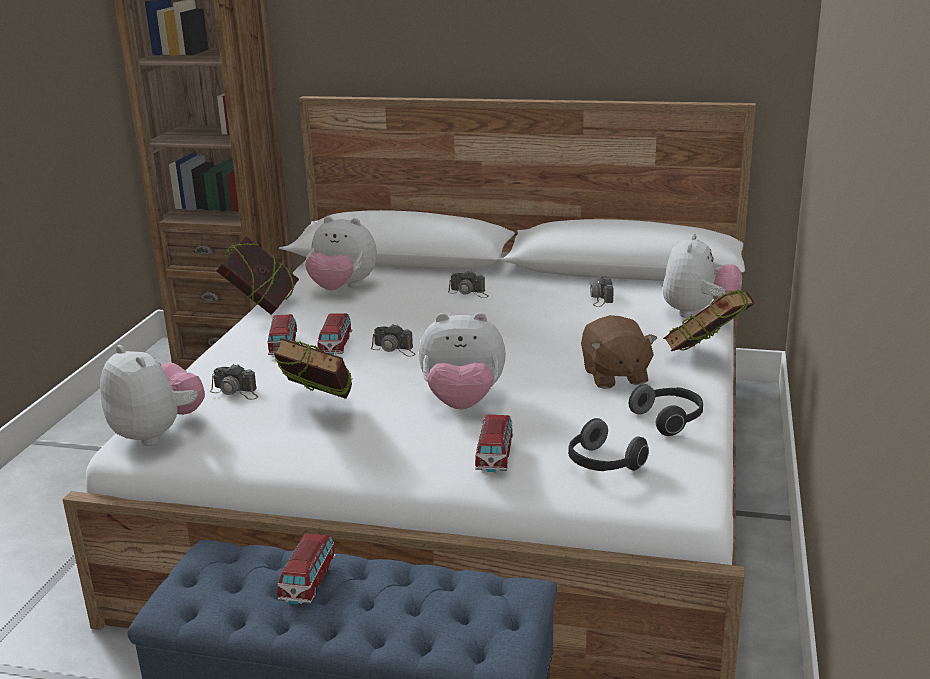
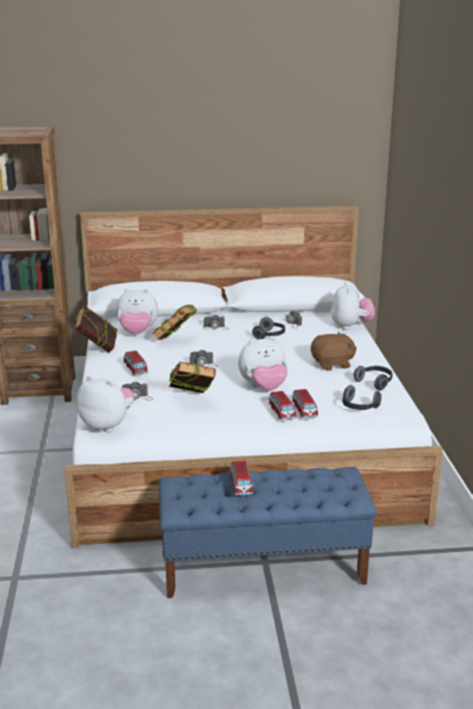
camera: 20 degrees left, 0 degrees up
(335, 346) = (168, 366): toy car -> toy car (281, 413)
(545, 314) = (270, 336): none -> headphones
(614, 376) = (332, 364): brown plush toy -> brown plush toy turned 75 degrees counterclockwise
(706, 356) = (371, 349): book -> book (175, 341)

